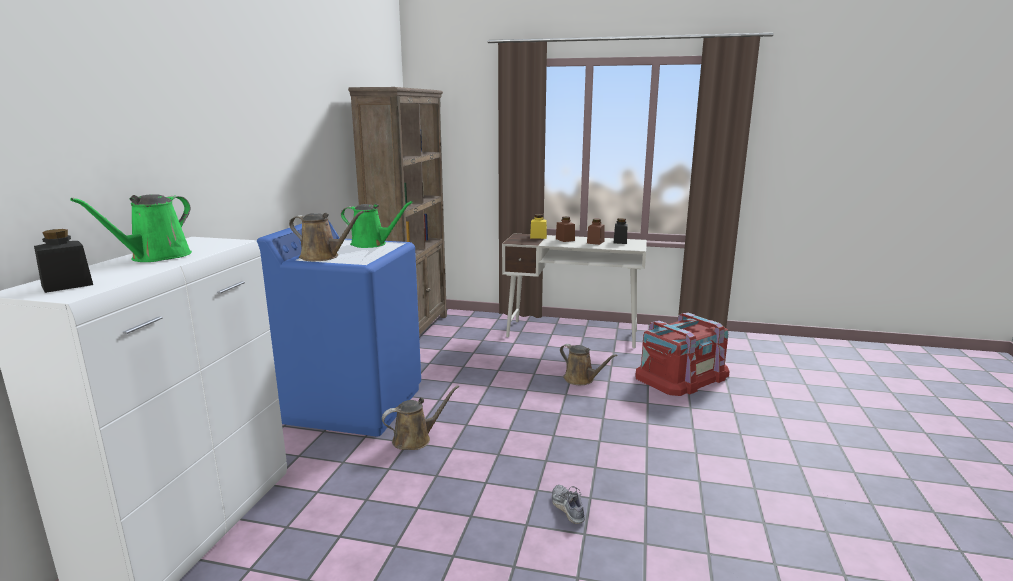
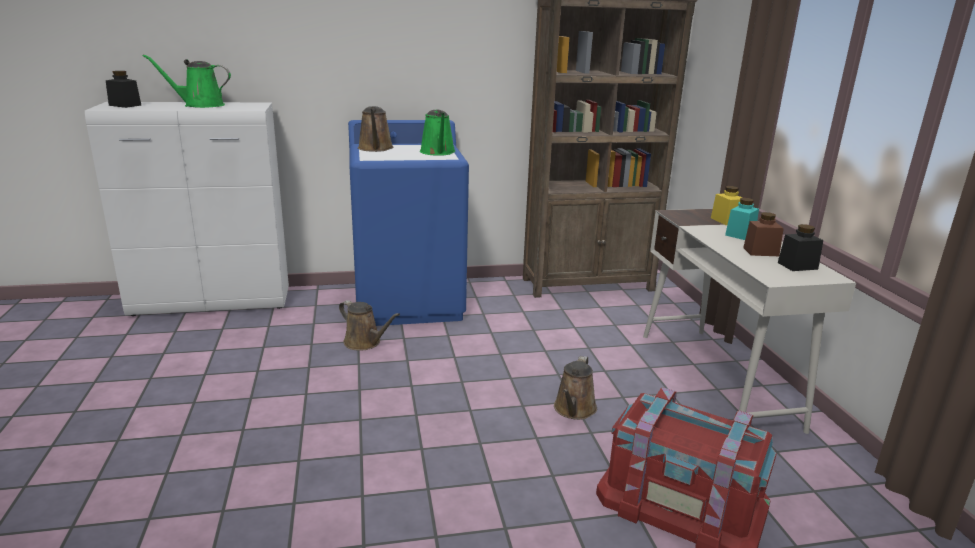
camera: 65 degrees right, 5 degrees up
(565, 239) = (740, 234): brown jar -> turquoise jar
(567, 508) = (275, 448): shoe -> none

